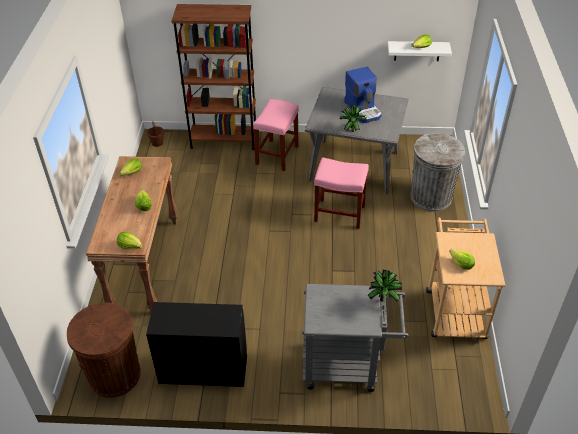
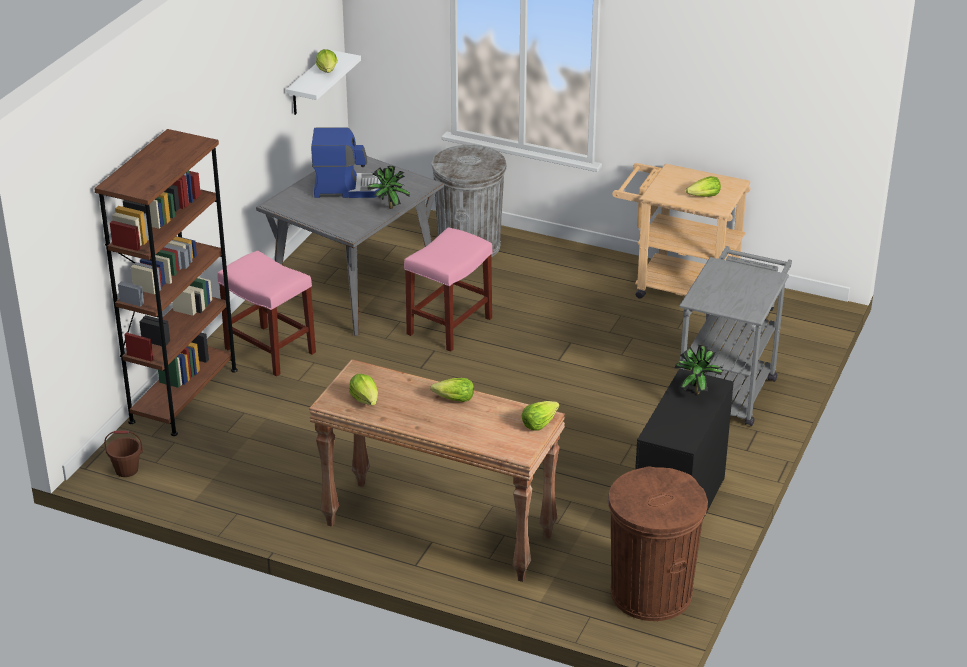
camera: 70 degrees left, 10 degrees down
(383, 299) = (734, 257): potted plant -> potted plant (696, 391)

